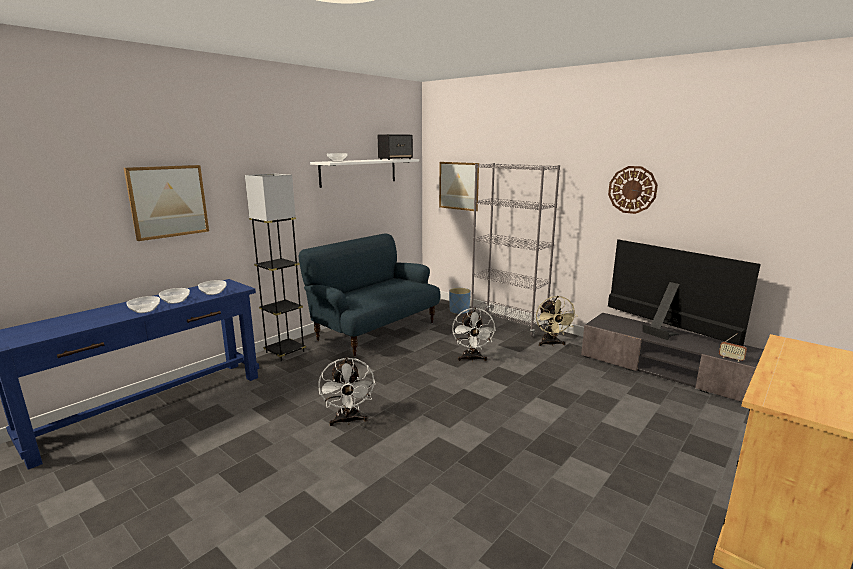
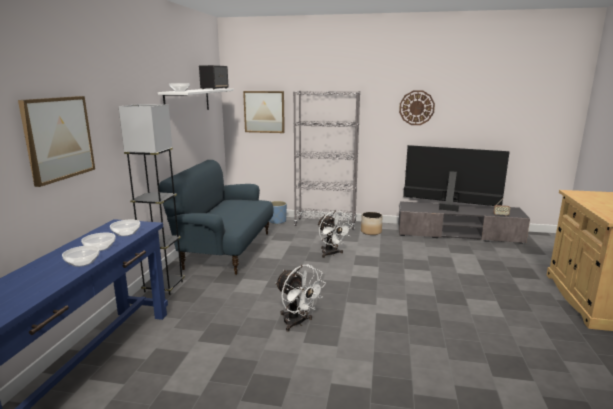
camera: 30 degrees left, 0 degrees up
(551, 344) = (371, 232): beige fan -> planter

